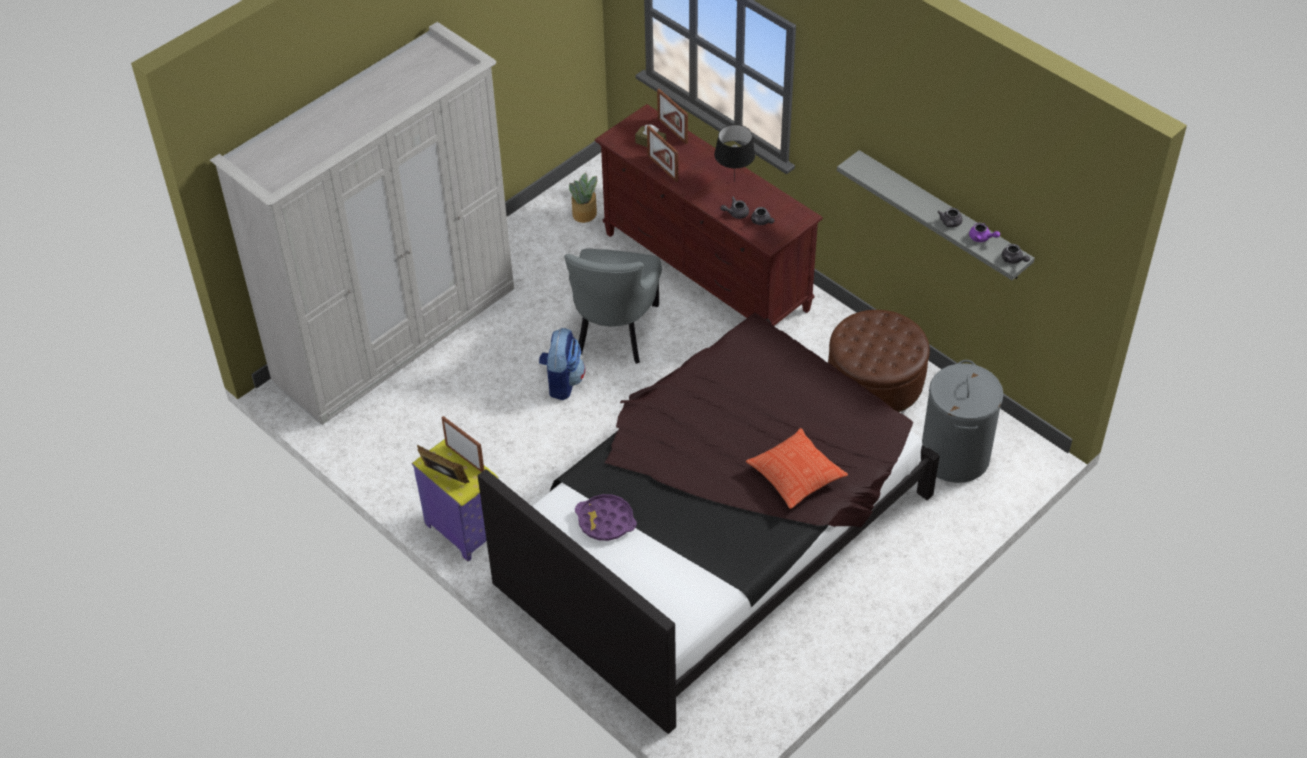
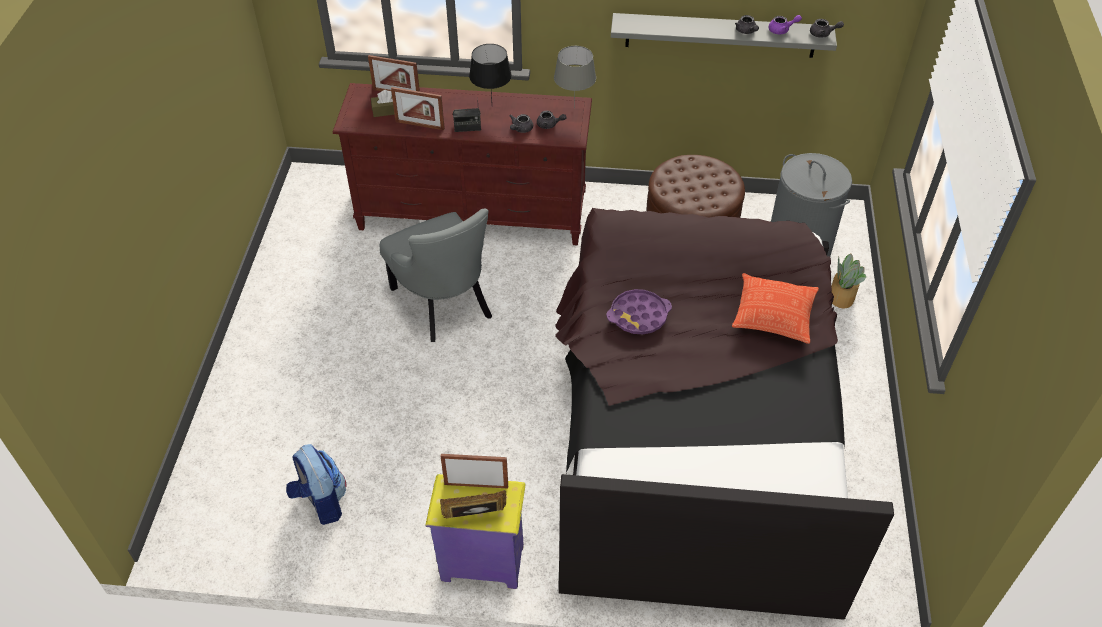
camera: 40 degrees left, 0 degrees up
(397, 334) = (243, 421): white wardrobe -> none
(562, 382) = (441, 371): backpack -> backpack (321, 502)
(585, 214) = (323, 223): potted plant -> potted plant (841, 297)
(605, 521) = (664, 457): purple tray -> purple tray (638, 316)
(696, 190) = (467, 128): none -> radio
(797, 218) = (574, 108): none -> grey table lamp

